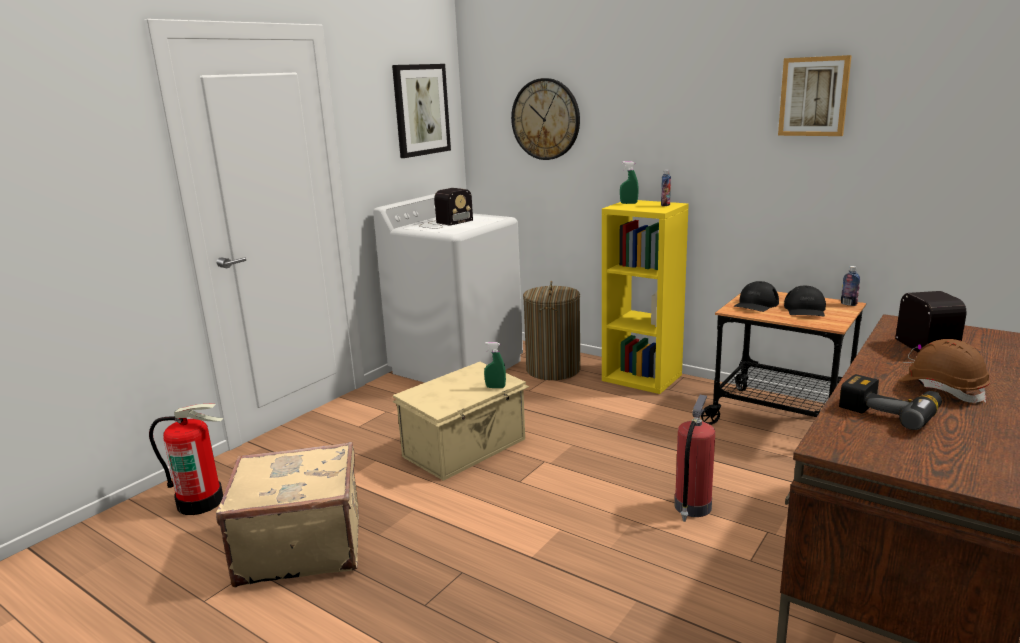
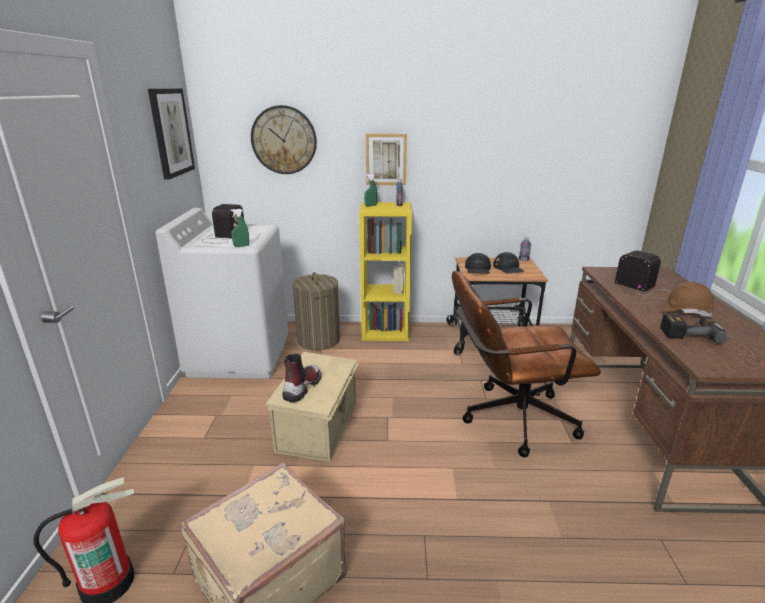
camera: 35 degrees left, 5 degrees up
(439, 390) = (302, 387): none -> boot
(495, 387) = (341, 371): green spray bottle -> green spray bottle (241, 246)
(692, 507) = (509, 419): fire extinguisher -> brown office chair
(814, 96) = (496, 125): picture -> picture (386, 159)

